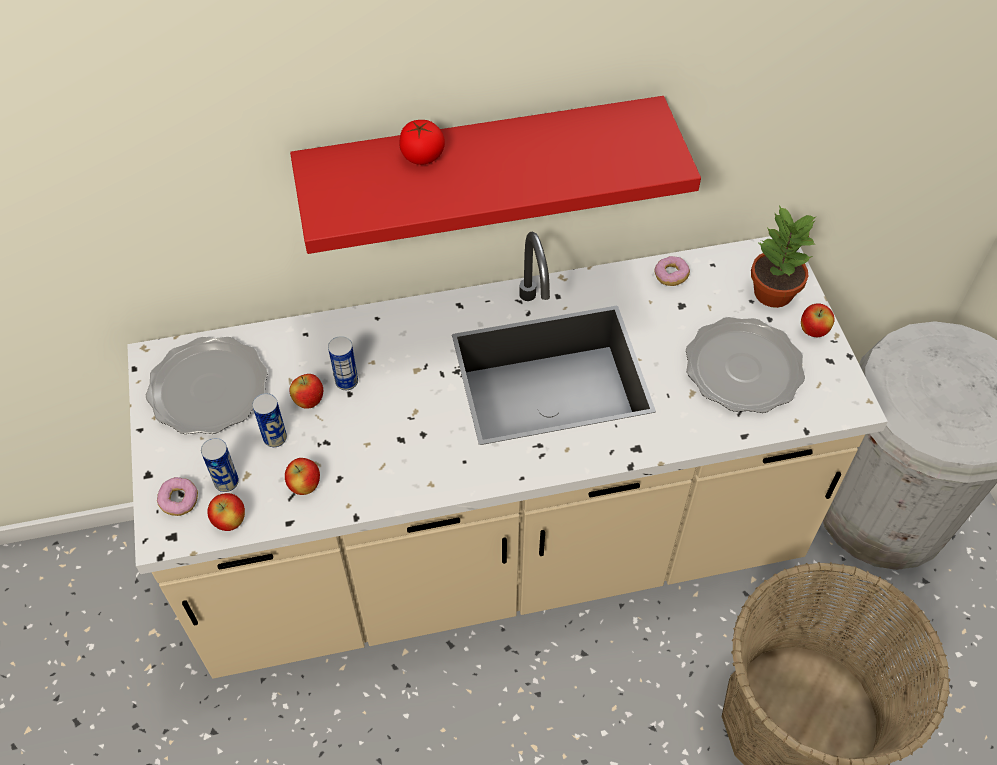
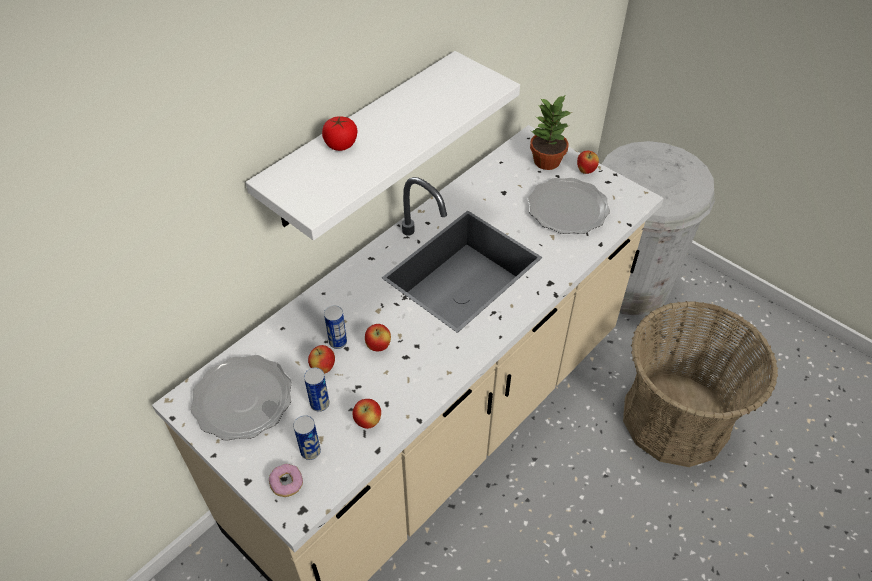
camera: 35 degrees left, 5 degrees down
(230, 521) = (336, 474): apple -> apple (378, 346)
(481, 161) = (361, 141): red shelf -> white shelf
(671, 276) = (483, 179): donut -> none

